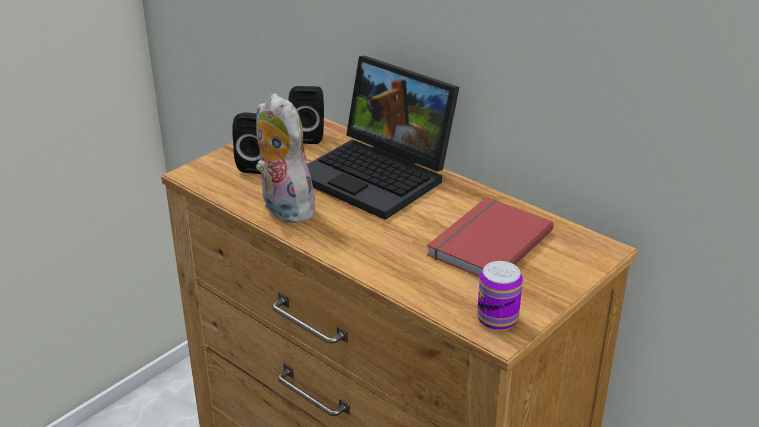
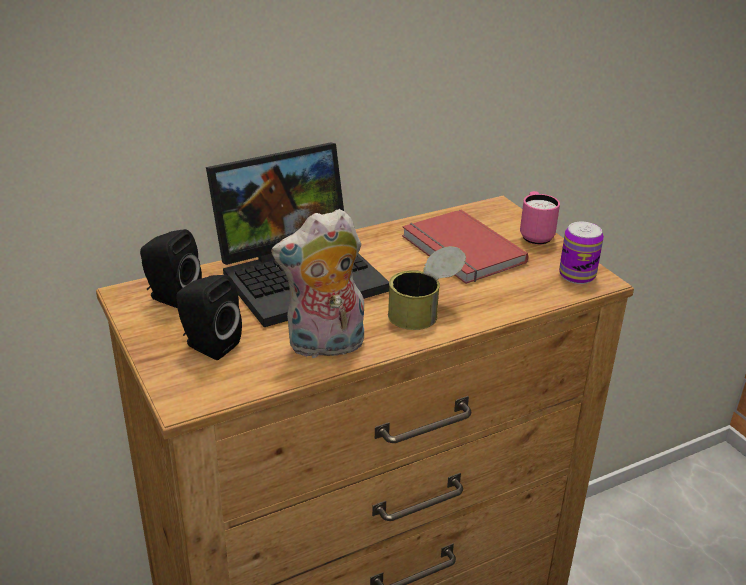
camera: 70 degrees left, 0 degrees up
(365, 242) = (425, 311): none -> can
(561, 281) = (535, 235): none -> pink mug

